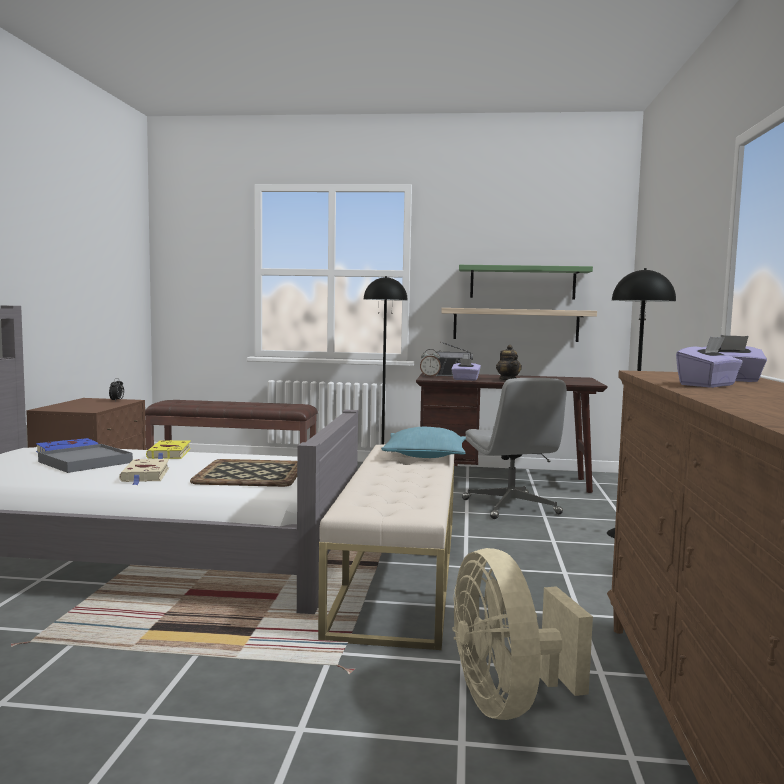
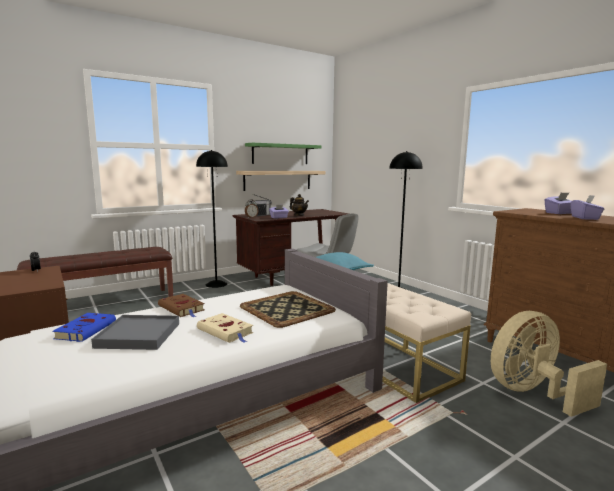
camera: 40 degrees left, 5 degrees up
(169, 454) = (182, 308): yellow book -> brown book
(507, 701) = (533, 393): beige fan -> beige fan turned 120 degrees clockwise

